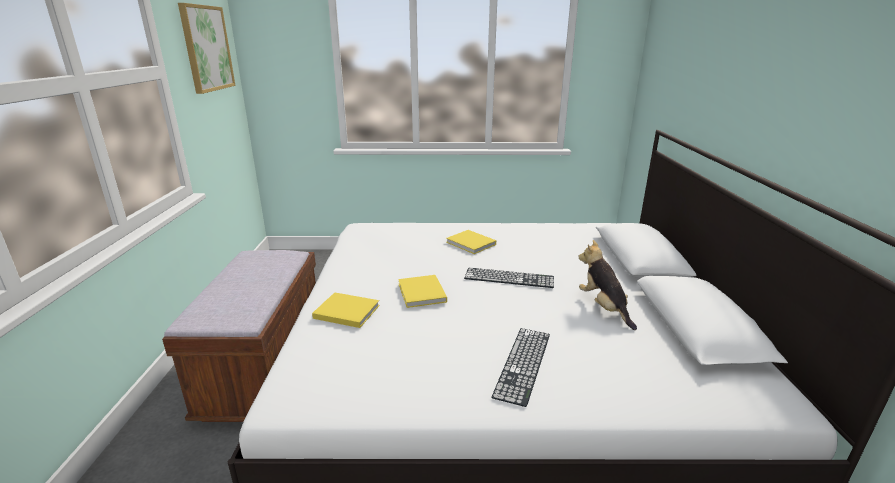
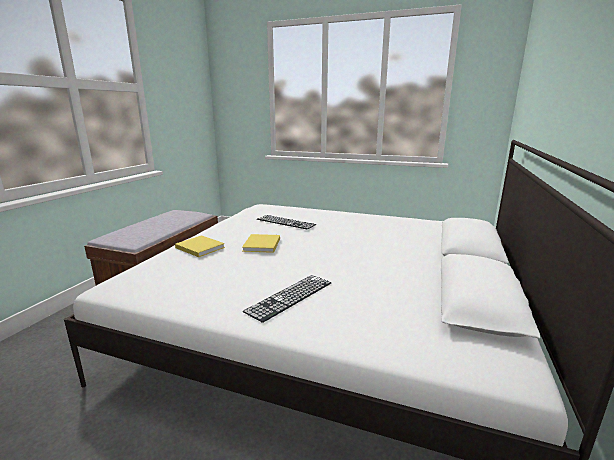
camera: 20 degrees right, 5 degrees down
(206, 48) = (183, 80): picture -> none
(472, 244) = (330, 222): yellow book -> none
(509, 278) = (336, 245): keyboard -> keyboard (285, 222)
(603, 307) = (398, 274): plush toy -> none

